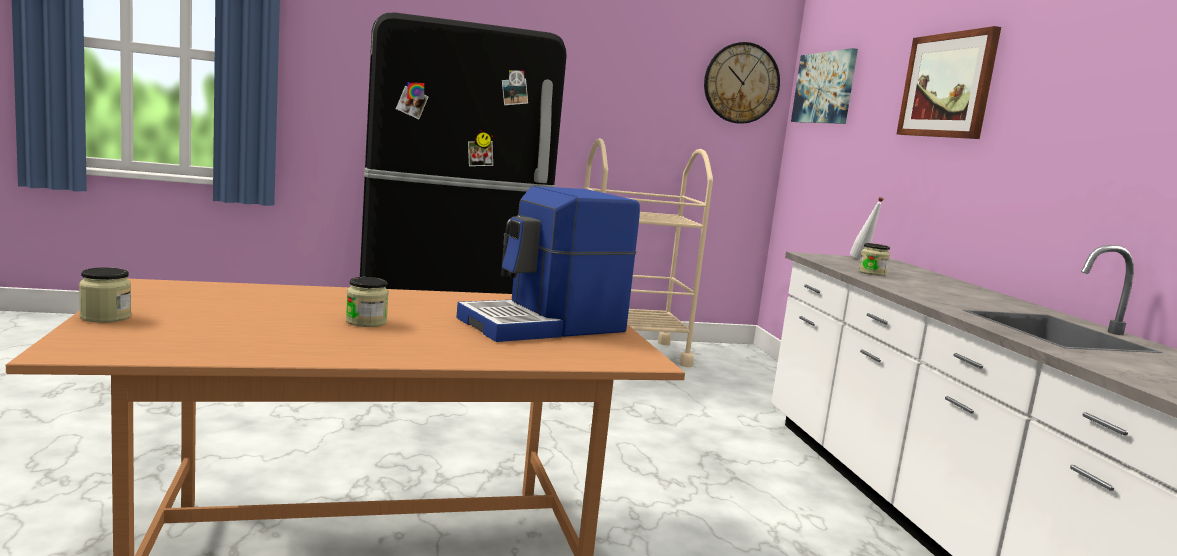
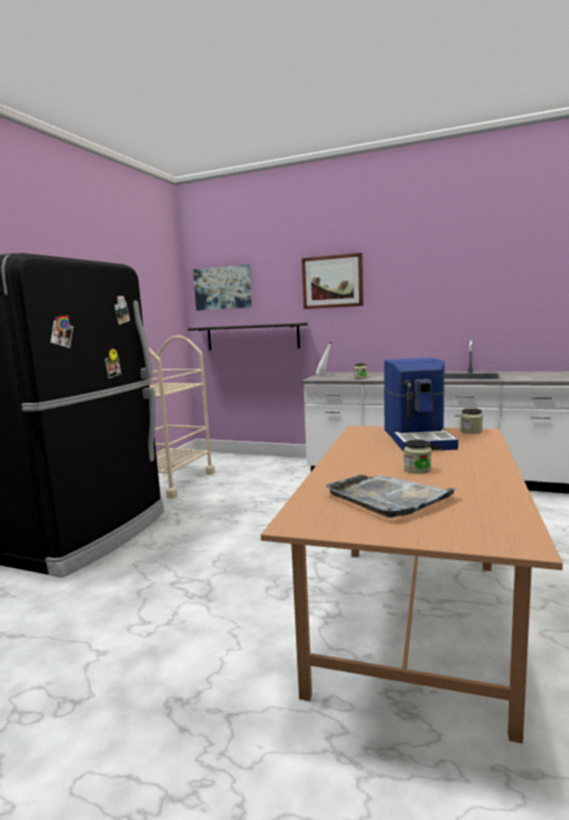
camera: 55 degrees left, 0 degrees up
(105, 317) = (416, 535): jar -> jar (471, 431)
(238, 310) = (388, 497): none -> grey tray
(741, 83) = (165, 289): wall clock -> none
(836, 176) = (252, 337): none -> shelf

